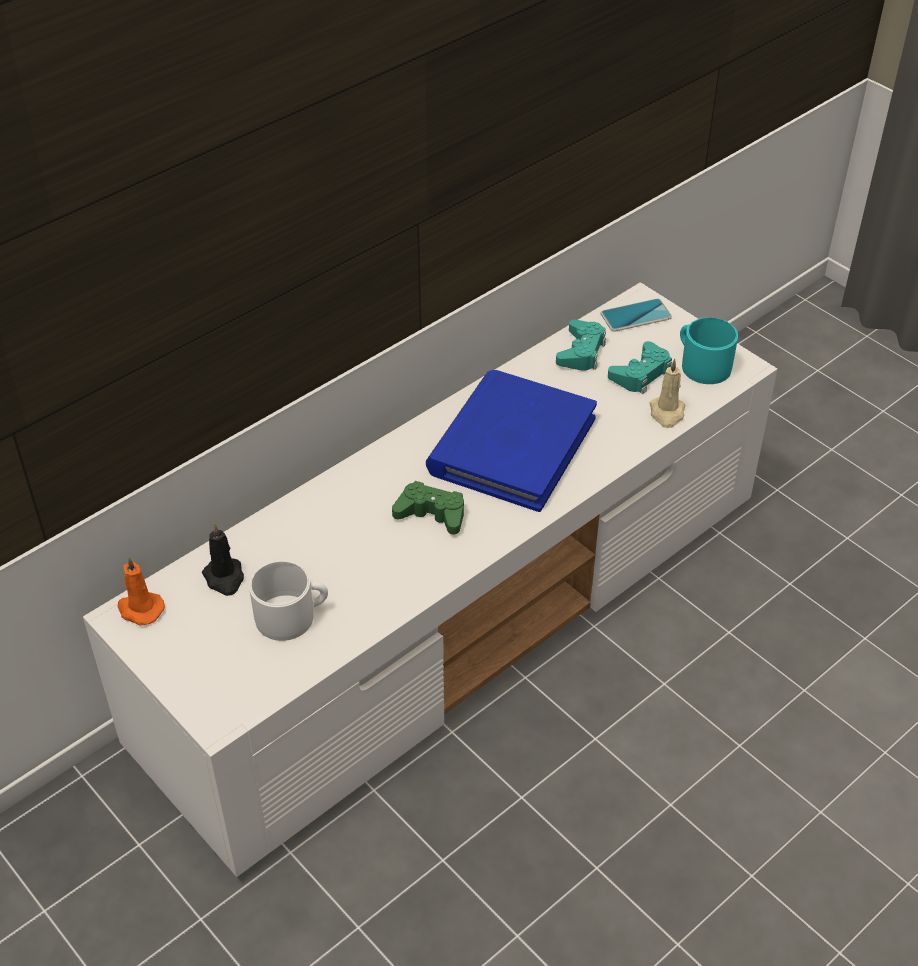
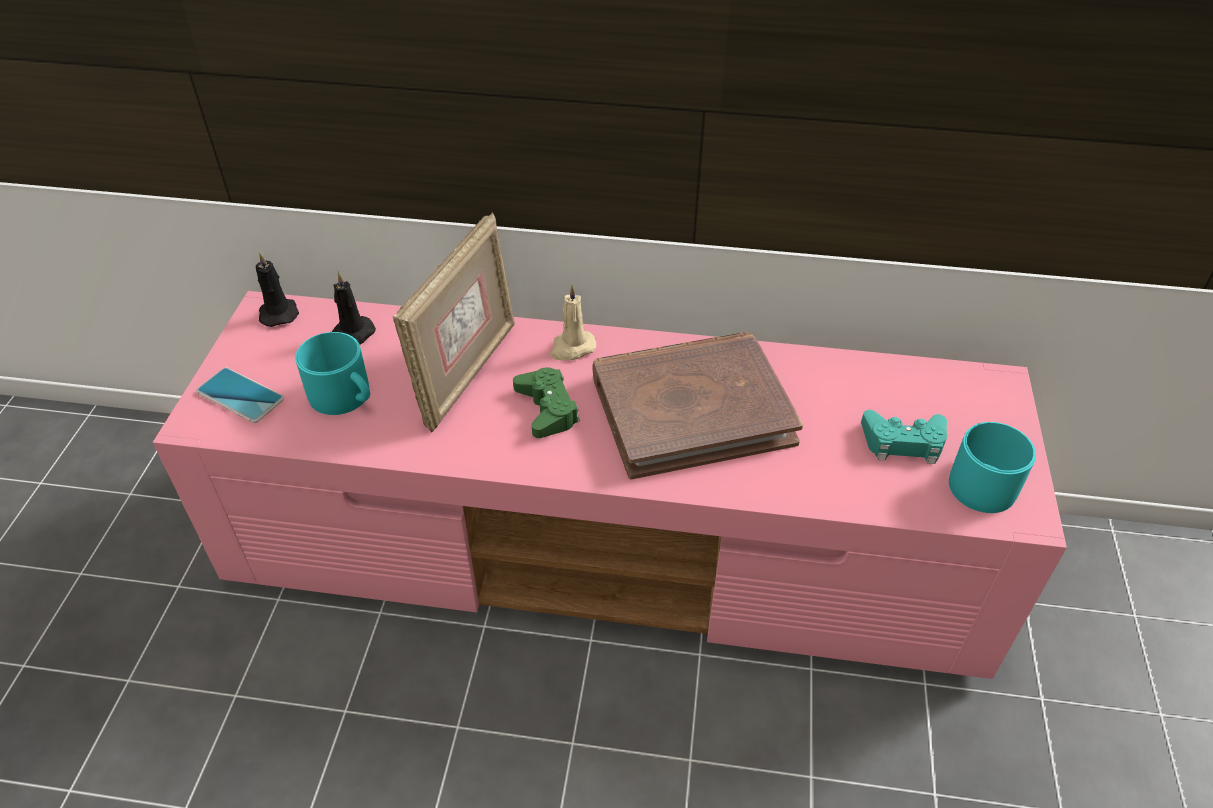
camera: 50 degrees right, 0 degrees up
(140, 609) = (278, 313): orange candle -> black candle
(292, 616) = (345, 396): white mug -> turquoise mug
(346, 535) = (467, 373): none -> picture frame
(460, 616) = (611, 549): white tv stand -> pink tv stand
(511, 445) = (692, 409): blue book -> brown book
(581, 352) = (873, 383): turquoise game controller -> none
(636, 316) = (975, 391): phone -> phone (240, 396)
(667, 413) = (875, 494): beige candle -> beige candle (572, 348)

